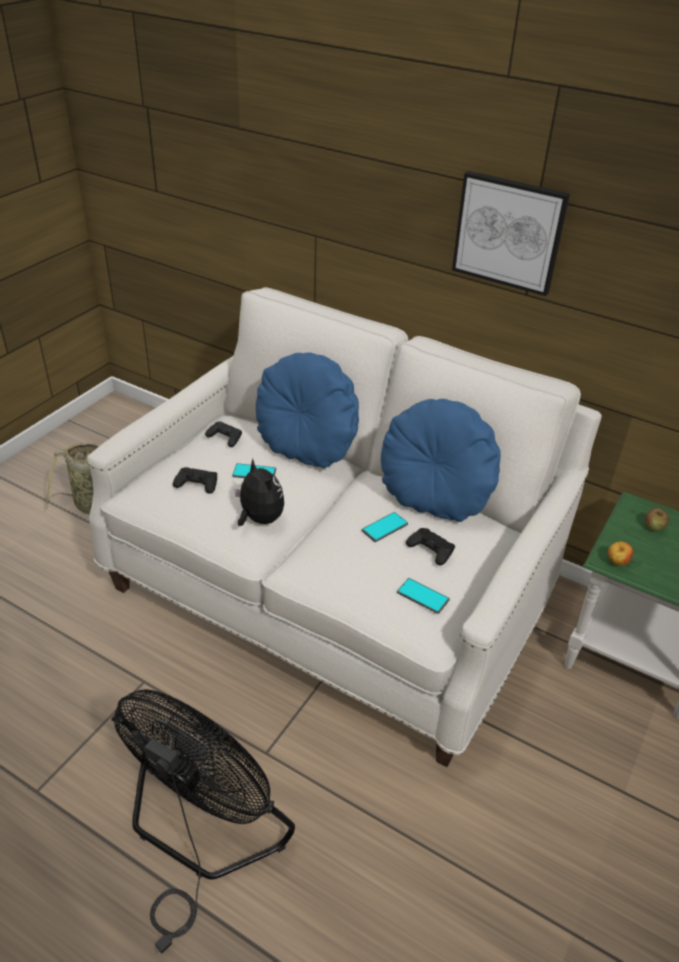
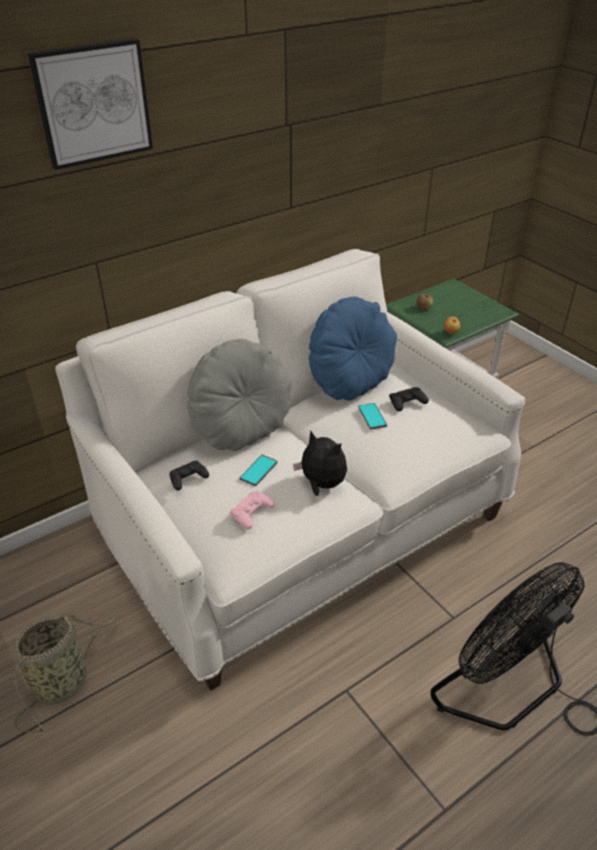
camera: 65 degrees left, 0 degrees up
(197, 484) = (252, 512): black game controller -> pink game controller
(259, 519) = (321, 485): plush toy -> plush toy turned 45 degrees clockwise
(306, 451) = (242, 433): blue pillow -> grey pillow
(423, 596) = (453, 421): phone -> none
(509, 232) = (274, 164): picture -> picture (93, 103)

